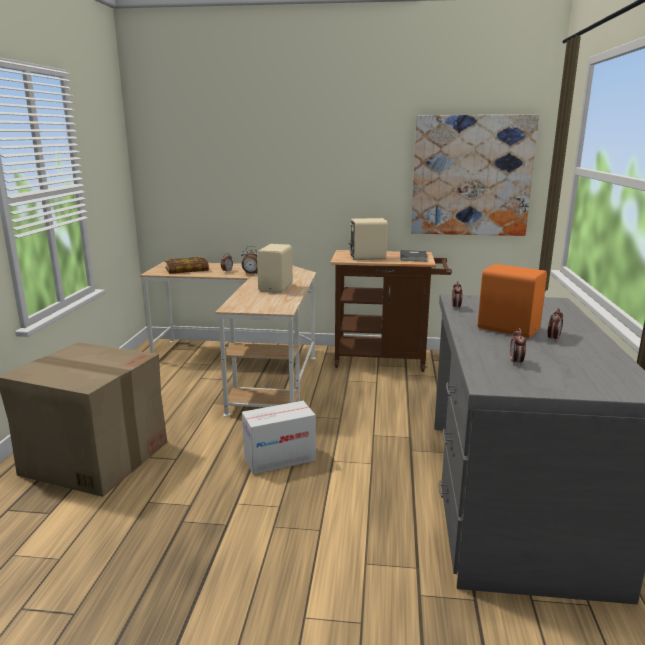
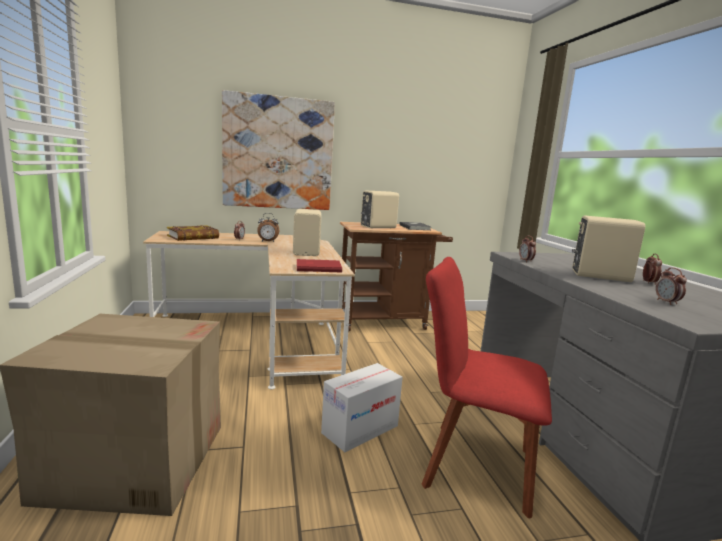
camera: 20 degrees left, 5 degrees down
(266, 306) = (317, 267): none -> red book
(358, 500) = (472, 465): none -> red chair
(471, 176) = (454, 160): picture -> picture (278, 153)
(507, 328) = (599, 276): orange speaker -> beige speaker

